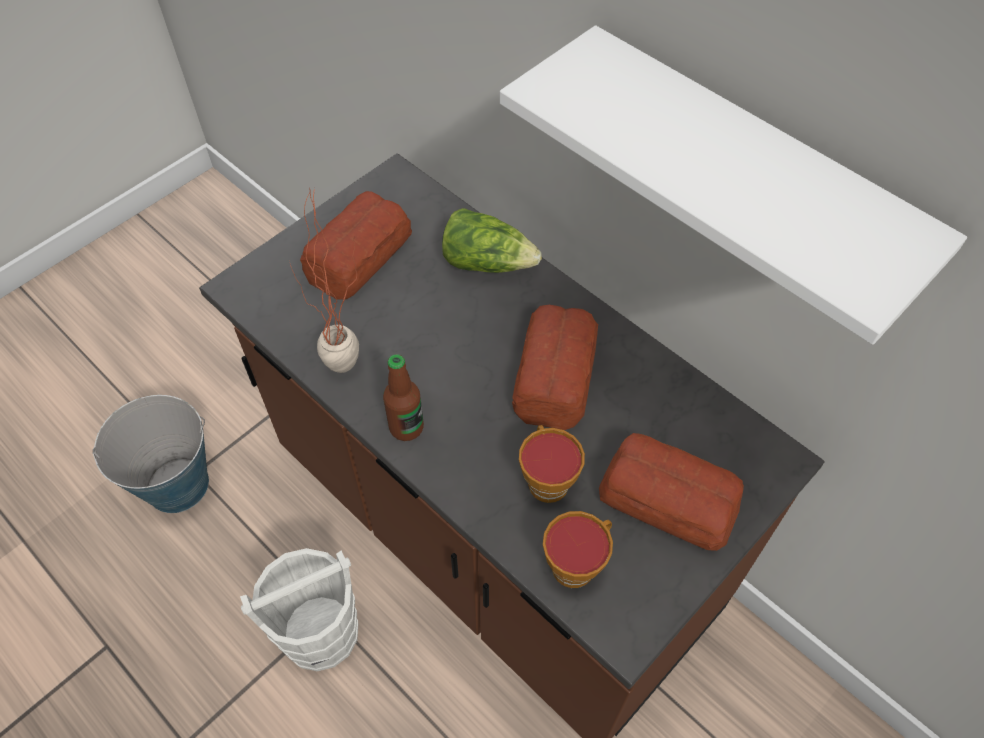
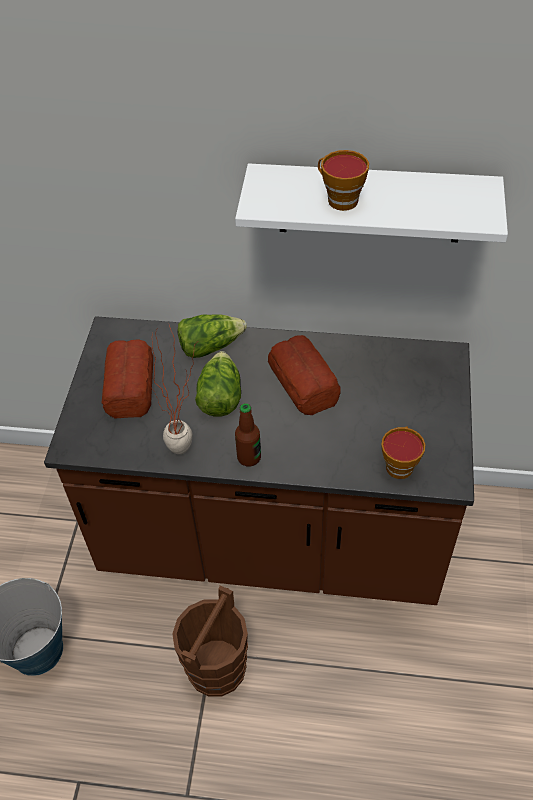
camera: 35 degrees left, 5 degrees down
(321, 632) = (217, 667): white bucket -> brown bucket
(442, 330) = (219, 396): none -> lettuce
(546, 479) = (347, 435): cup -> cup (339, 199)
(666, 498) = (413, 406): bread -> none

